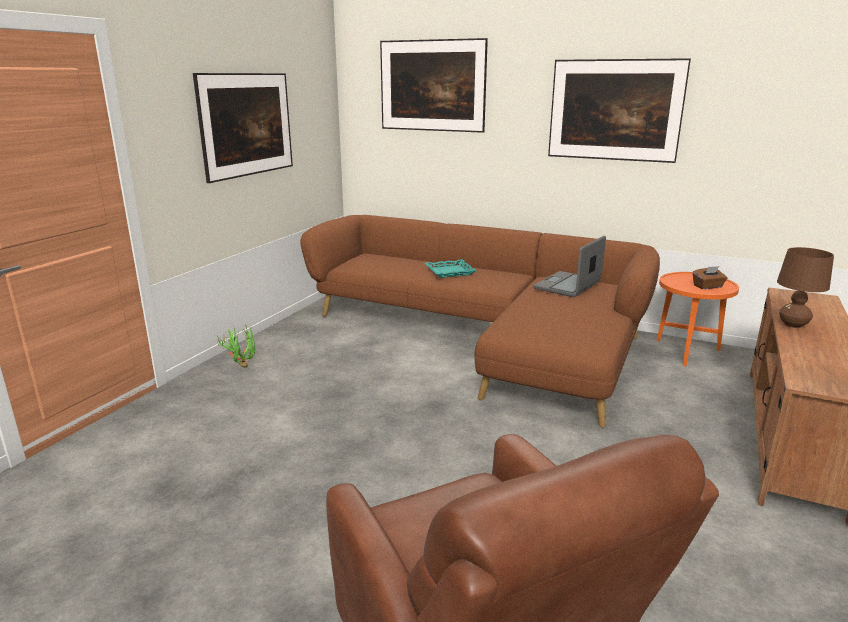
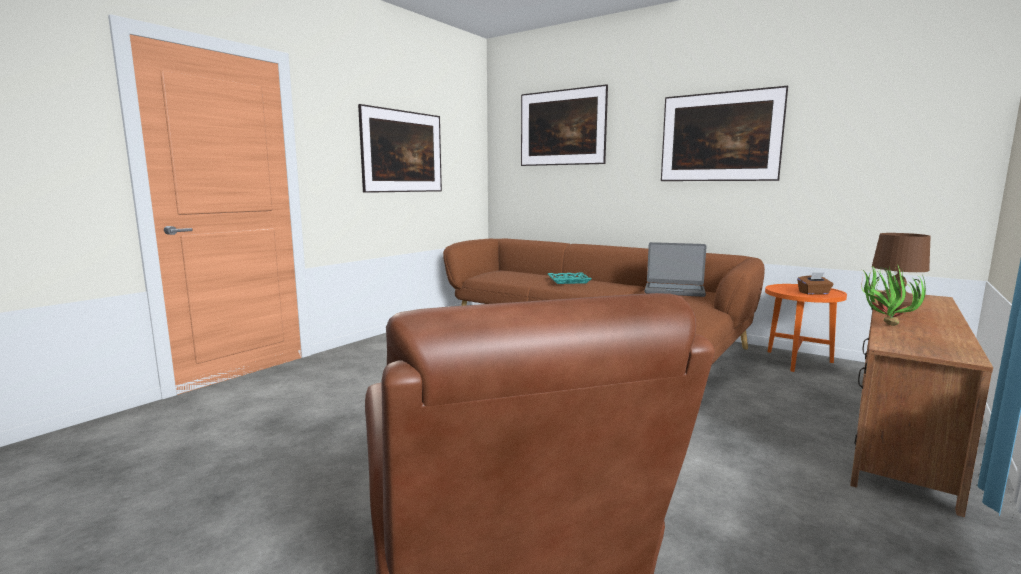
camera: 10 degrees right, 10 degrees down
(240, 365) = (376, 348): potted plant -> potted plant (882, 324)
(568, 285) = (674, 291): laptop -> laptop turned 120 degrees counterclockwise

